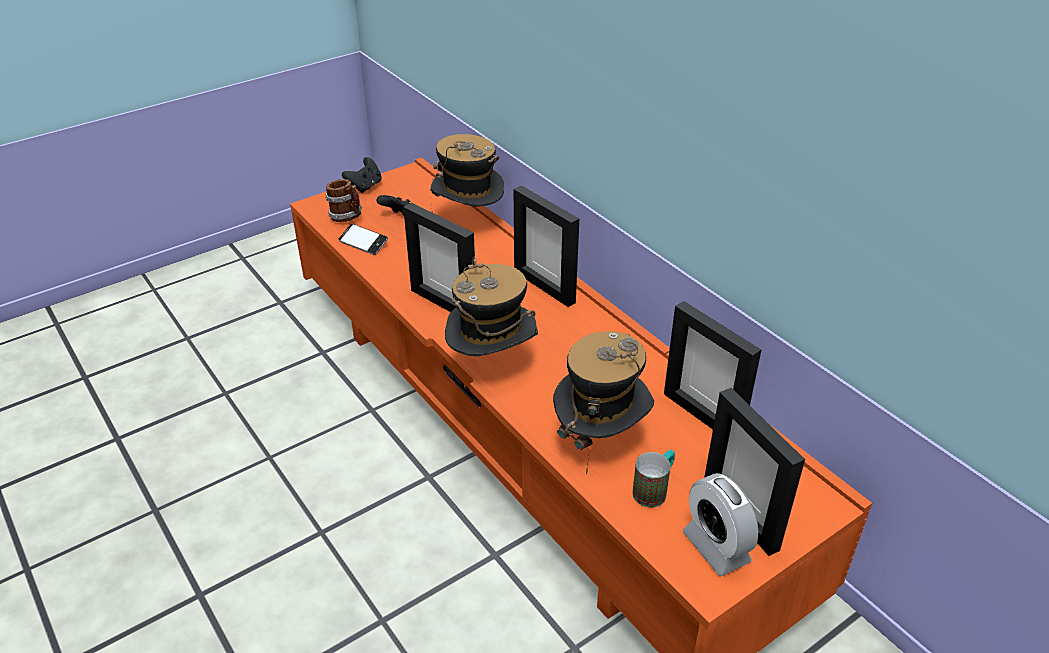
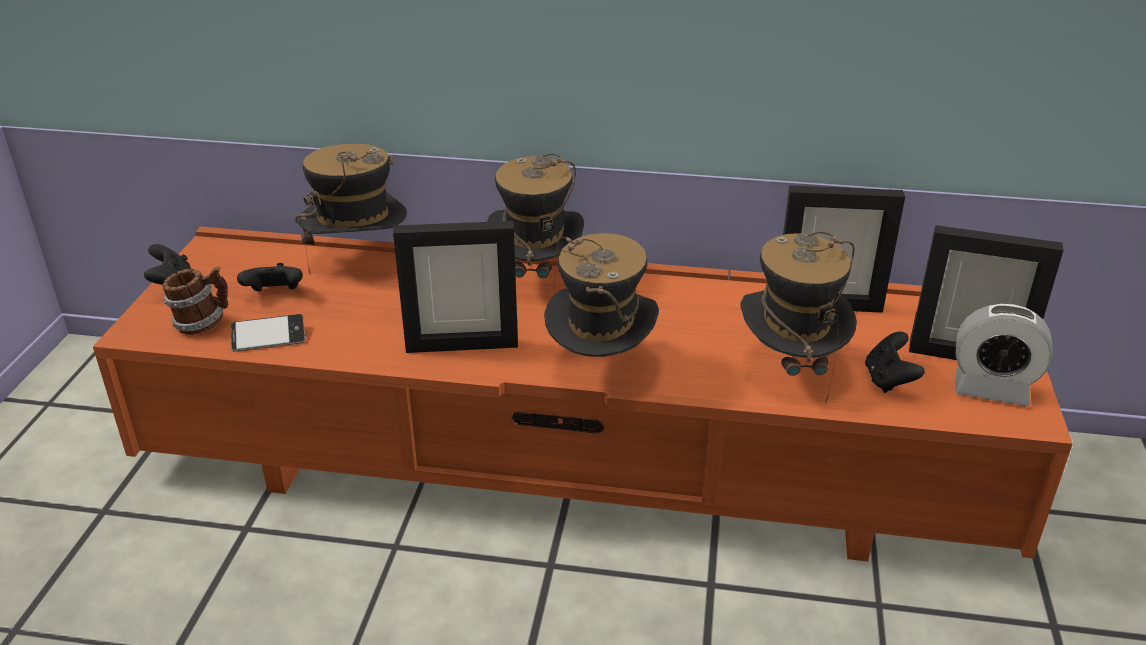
camera: 45 degrees left, 5 degrees down
(545, 286) = (536, 279): picture frame -> hat
(654, 490) = (888, 380): mug -> black game controller

